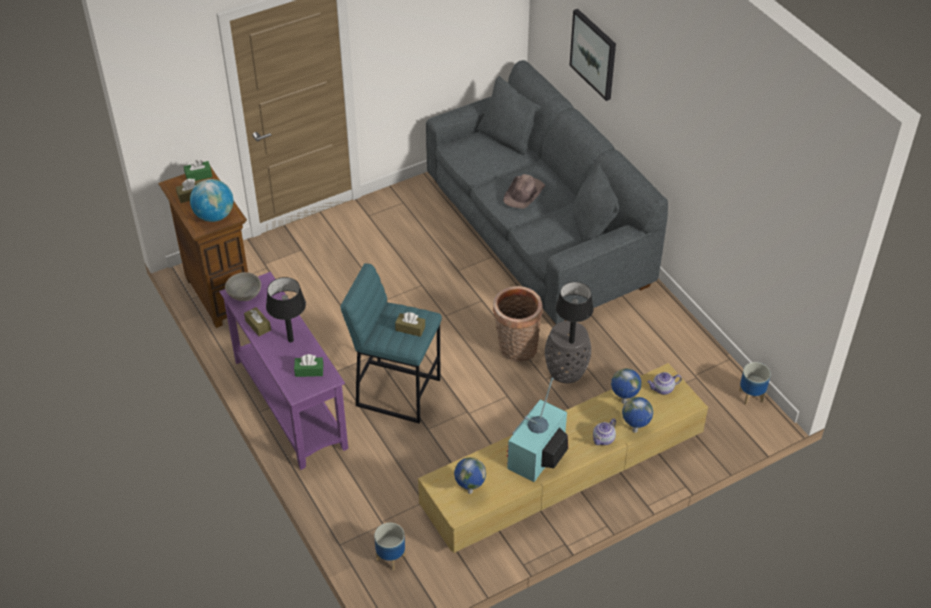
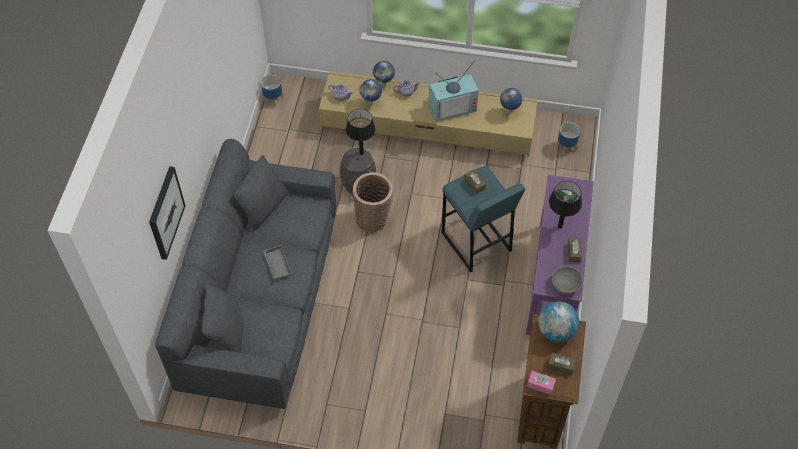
camera: 140 degrees left, 10 degrees up
(198, 175) = (540, 385): green tissue box -> pink tissue box
(524, 193) = (276, 264): brown hat -> grey tray

